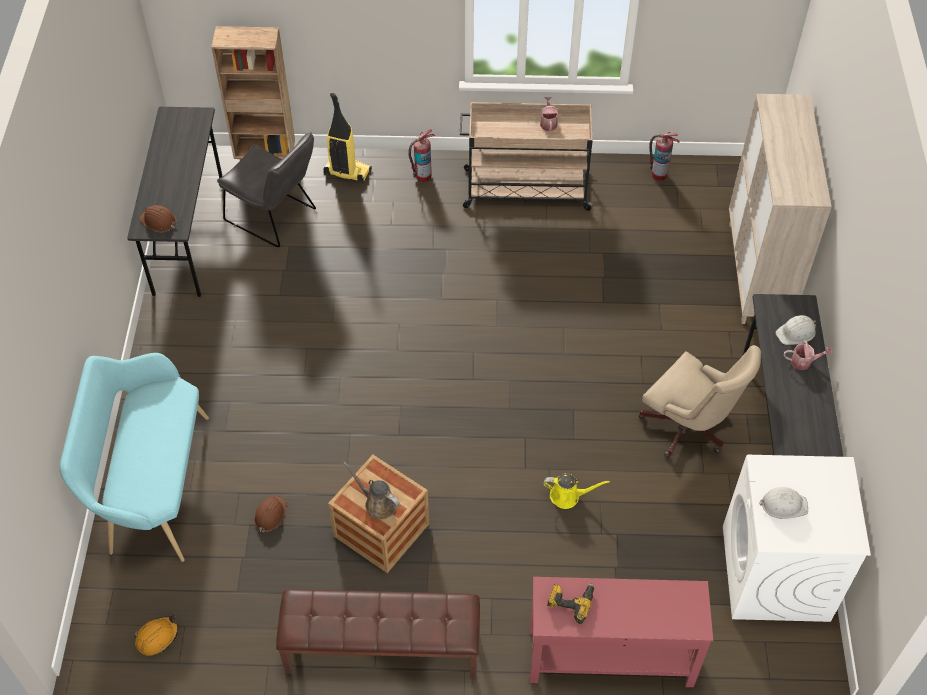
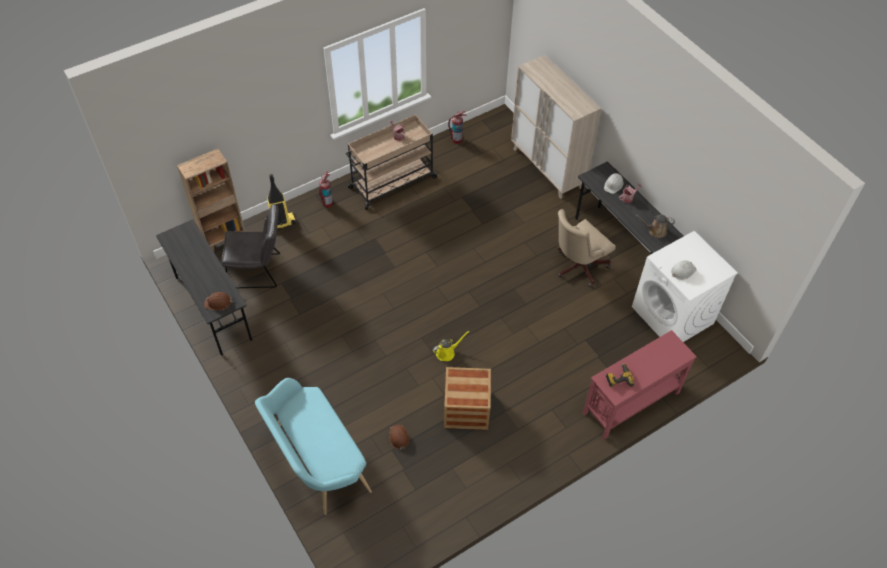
camera: 35 degrees left, 0 degrees up
(157, 637) = (392, 541): orange hard hat -> none
(377, 503) = (470, 391): brown watering can -> brown watering can (655, 231)
(382, 650) = (518, 470): brown bench -> none
(568, 496) = (546, 335): yellow watering can -> yellow watering can (447, 352)
(688, 429) = (577, 267): beige office chair -> beige office chair turned 135 degrees clockwise

